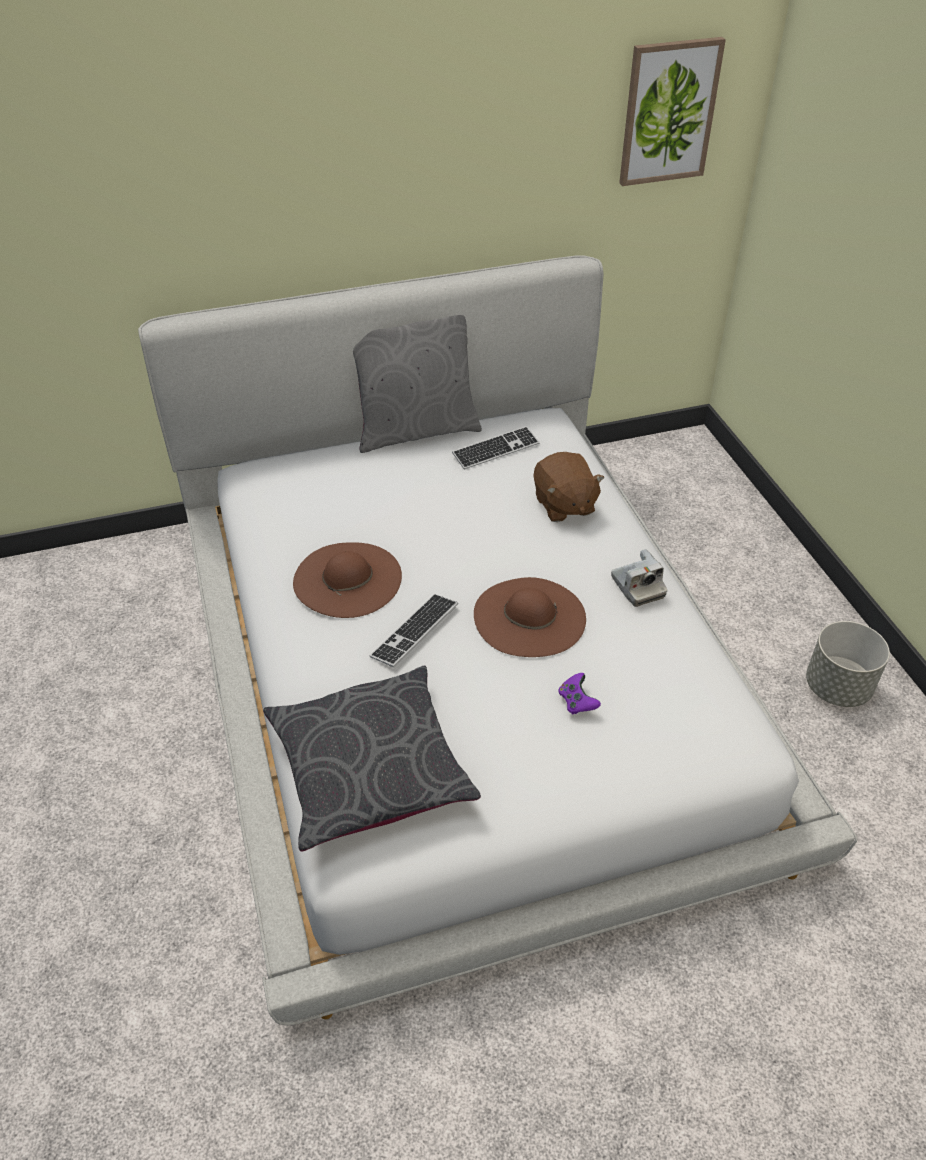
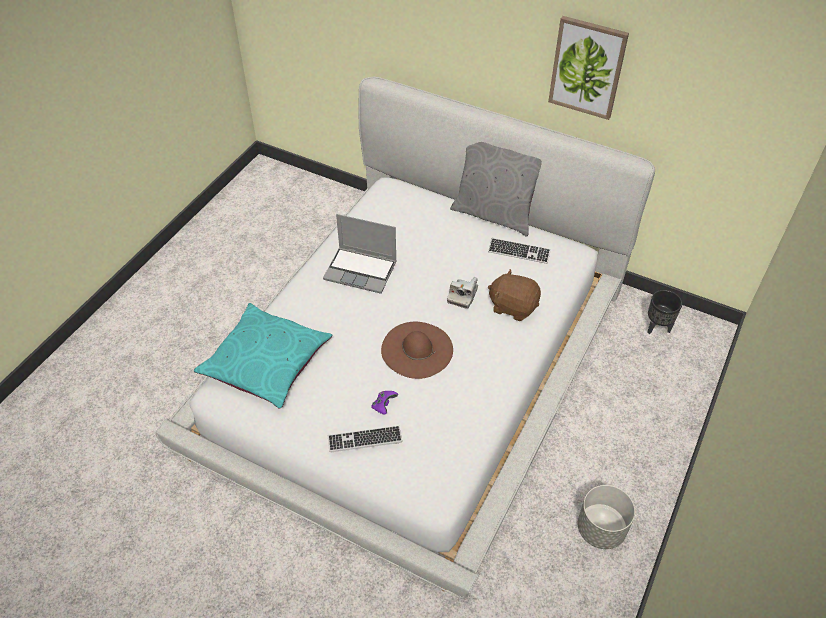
camera: 45 degrees right, 5 degrees up
(347, 579) = (361, 270): brown hat -> laptop
(369, 768) = (266, 362): grey pillow -> turquoise pillow
(415, 631) = (358, 317): keyboard -> keyboard (364, 440)
(563, 505) = (513, 306): brown plush toy -> brown plush toy turned 90 degrees clockwise
(637, 587) = (490, 375): camera -> camera (462, 296)
(645, 470) = (657, 327): none -> black planter
(668, 112) = (744, 92): picture -> picture (587, 67)

